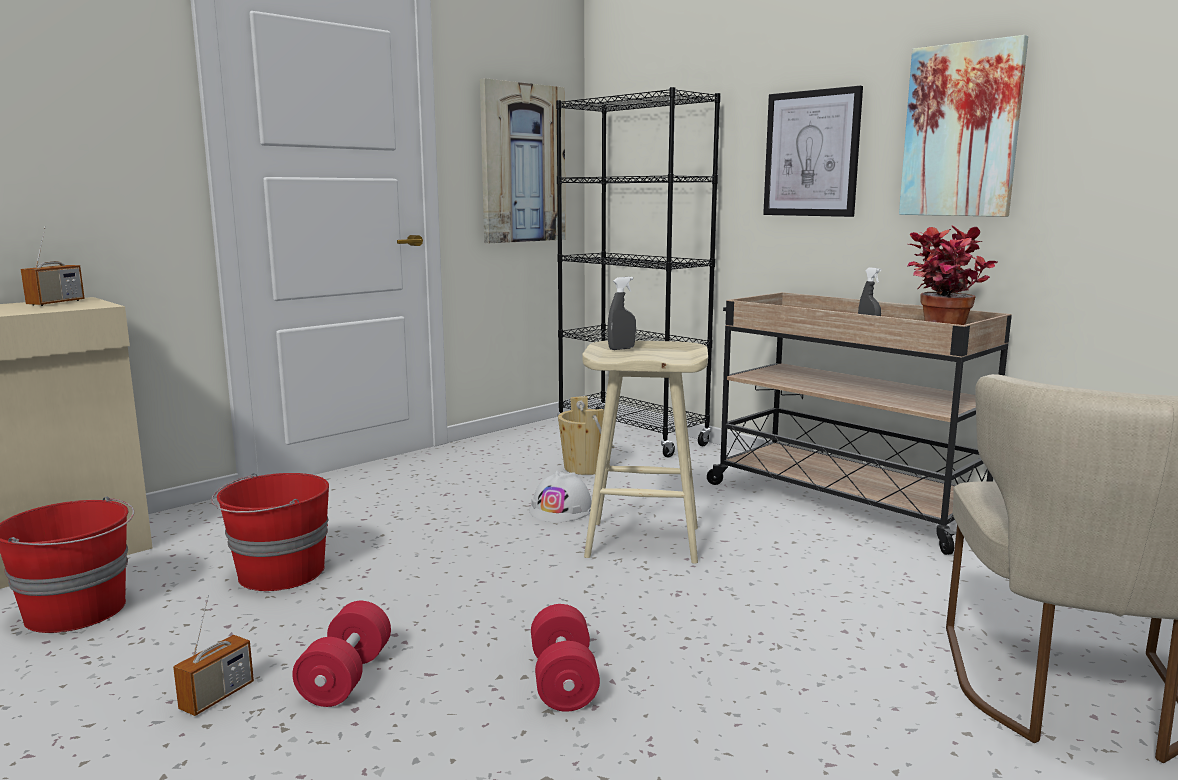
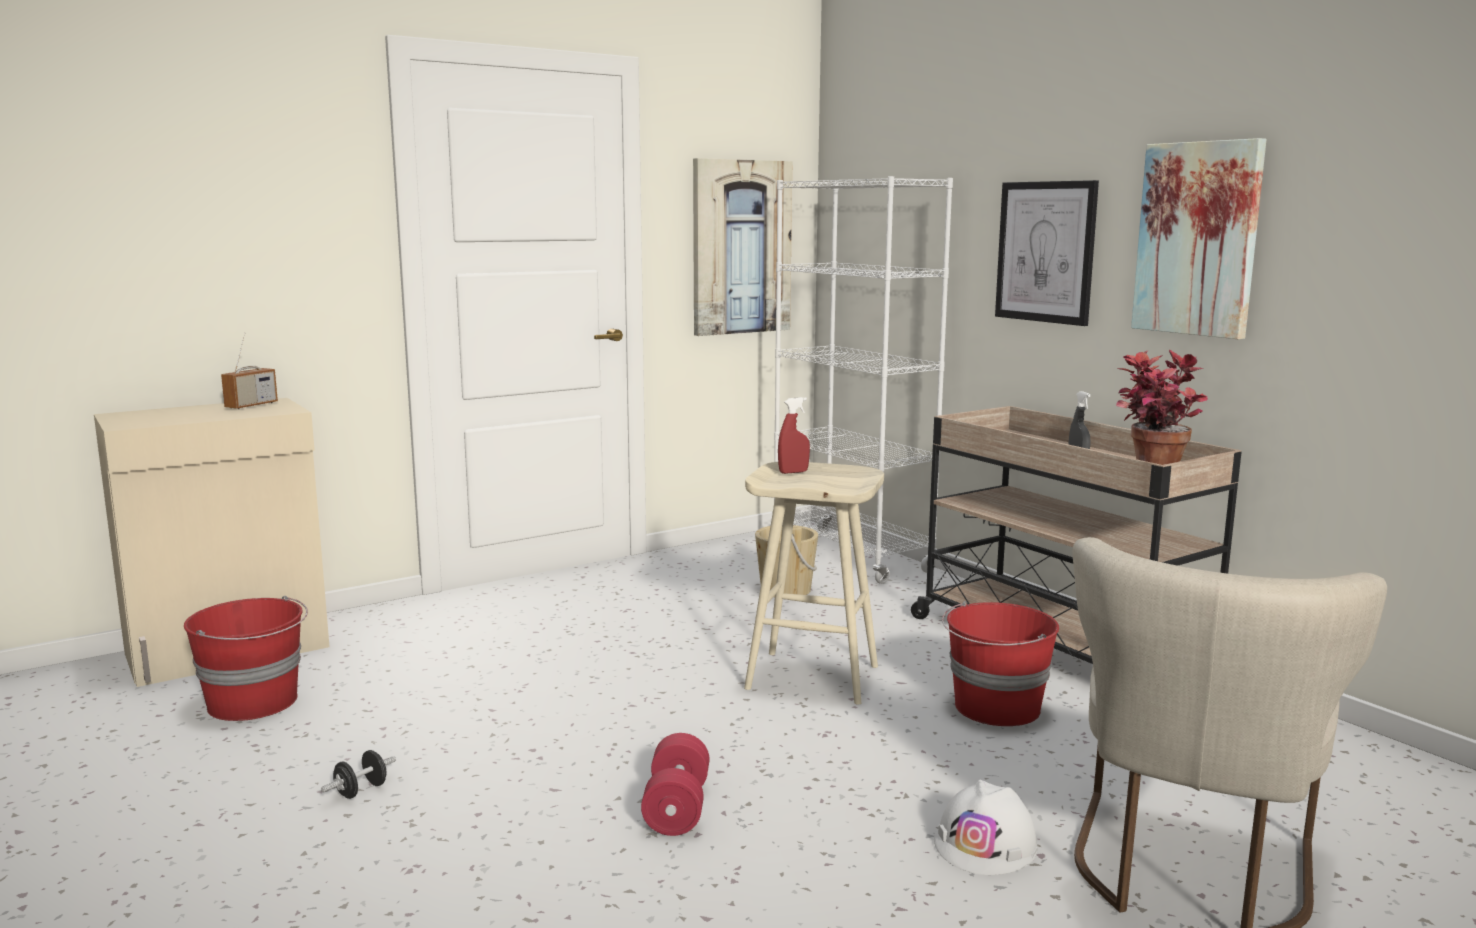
camera: 10 degrees right, 0 degrees up
(217, 696) = (361, 791): radio -> black dumbbell
(279, 573) = (440, 681): red bucket -> red bucket (996, 708)
(346, 677) = (477, 785): red dumbbell -> none
(561, 509) = (740, 636): white hard hat -> white hard hat (986, 844)
(621, 348) = (793, 472): grey spray bottle -> red spray bottle
(631, 436) = (851, 556): black bookcase -> white bookcase

